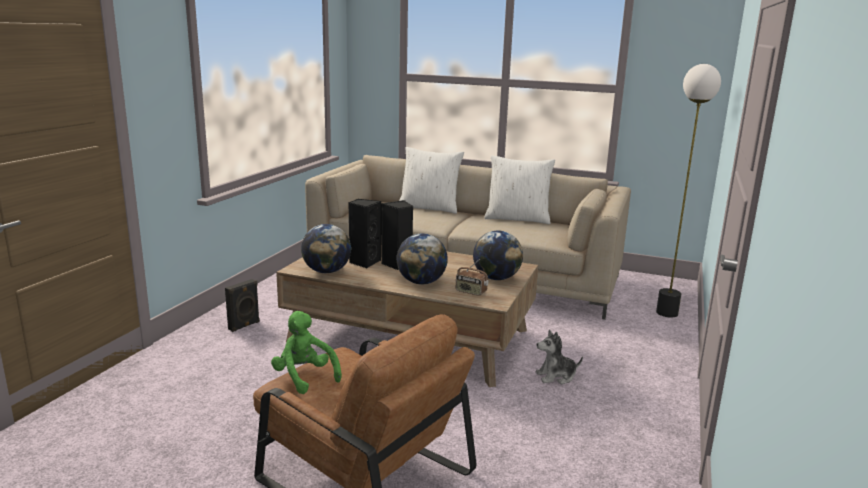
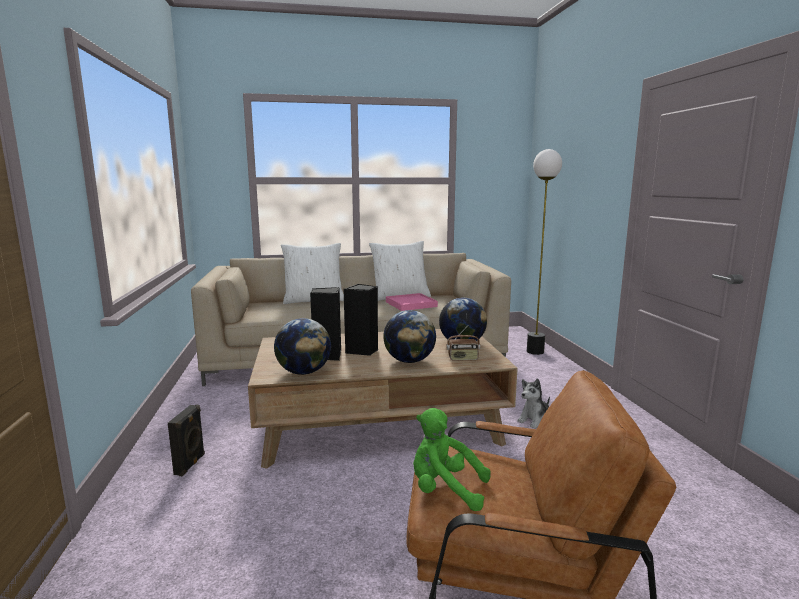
camera: 30 degrees left, 5 degrees down
(512, 229) = (411, 304): none -> pink tray

